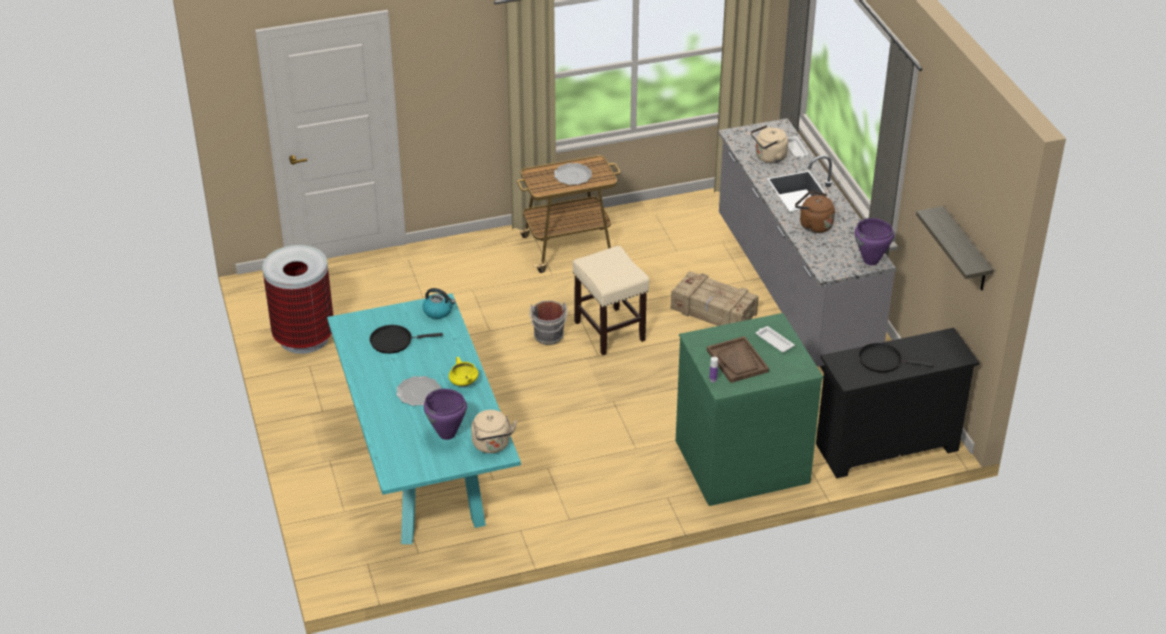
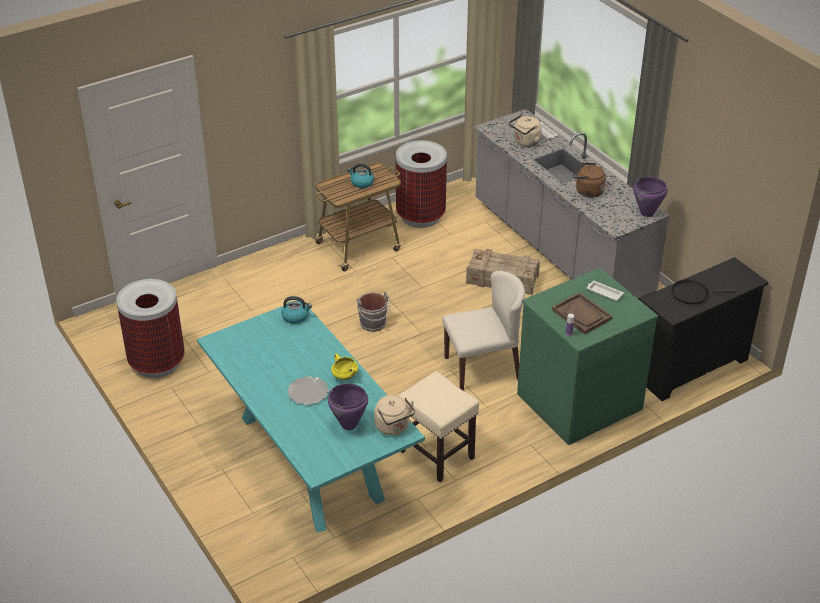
camera: 15 degrees left, 0 degrees up
(394, 341) = (267, 350): black frying pan -> none
(573, 176) = (361, 183): plate -> kettle
(610, 331) = (423, 311): beige stool -> beige stool (437, 455)
(649, 405) = (482, 367): none -> beige chair
(651, 224) = (420, 216): none -> trash can
(965, 251) = (744, 190): shelf -> none

